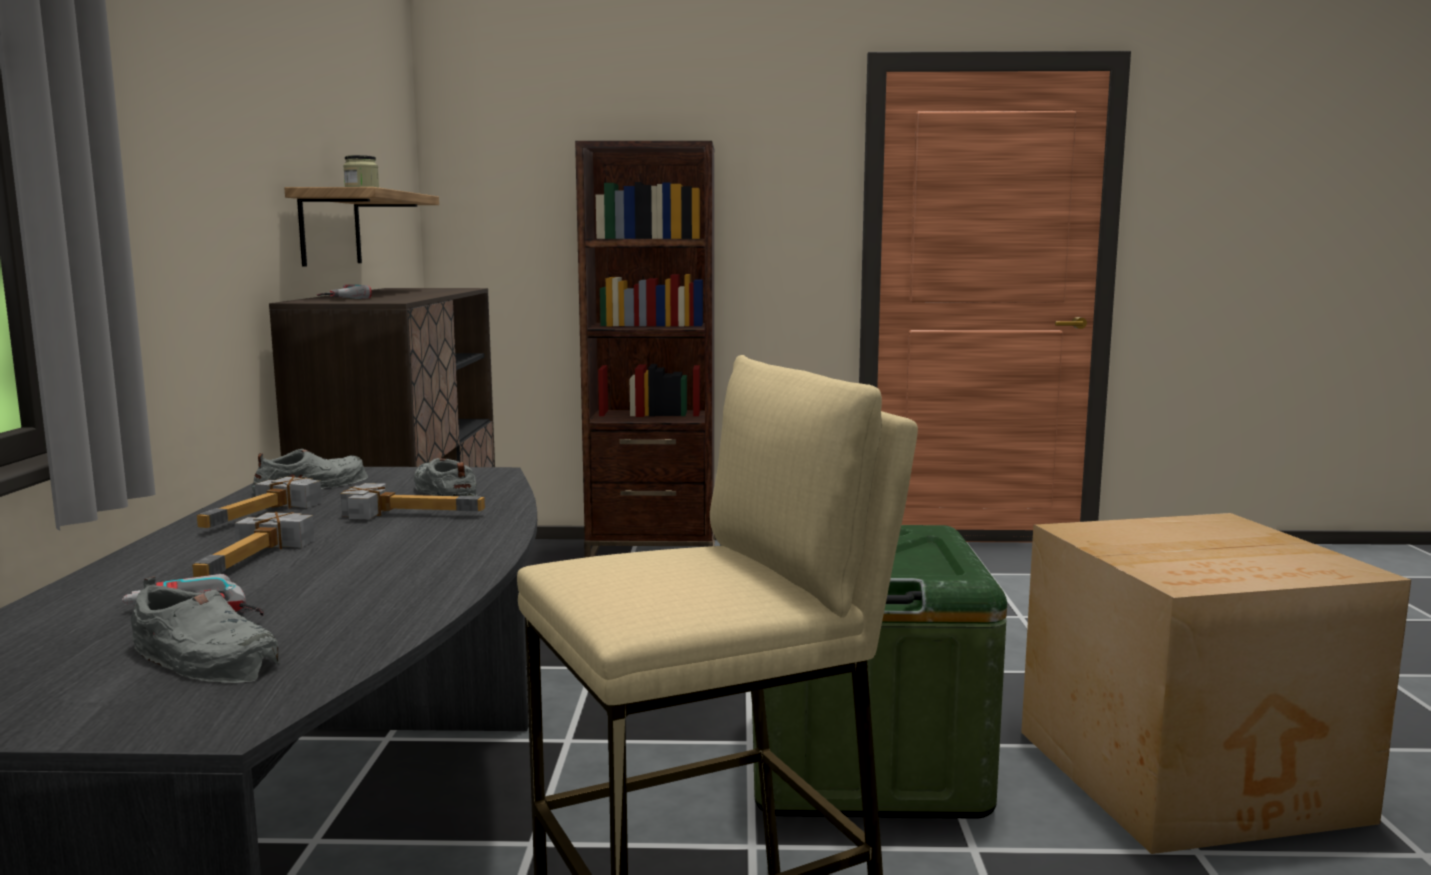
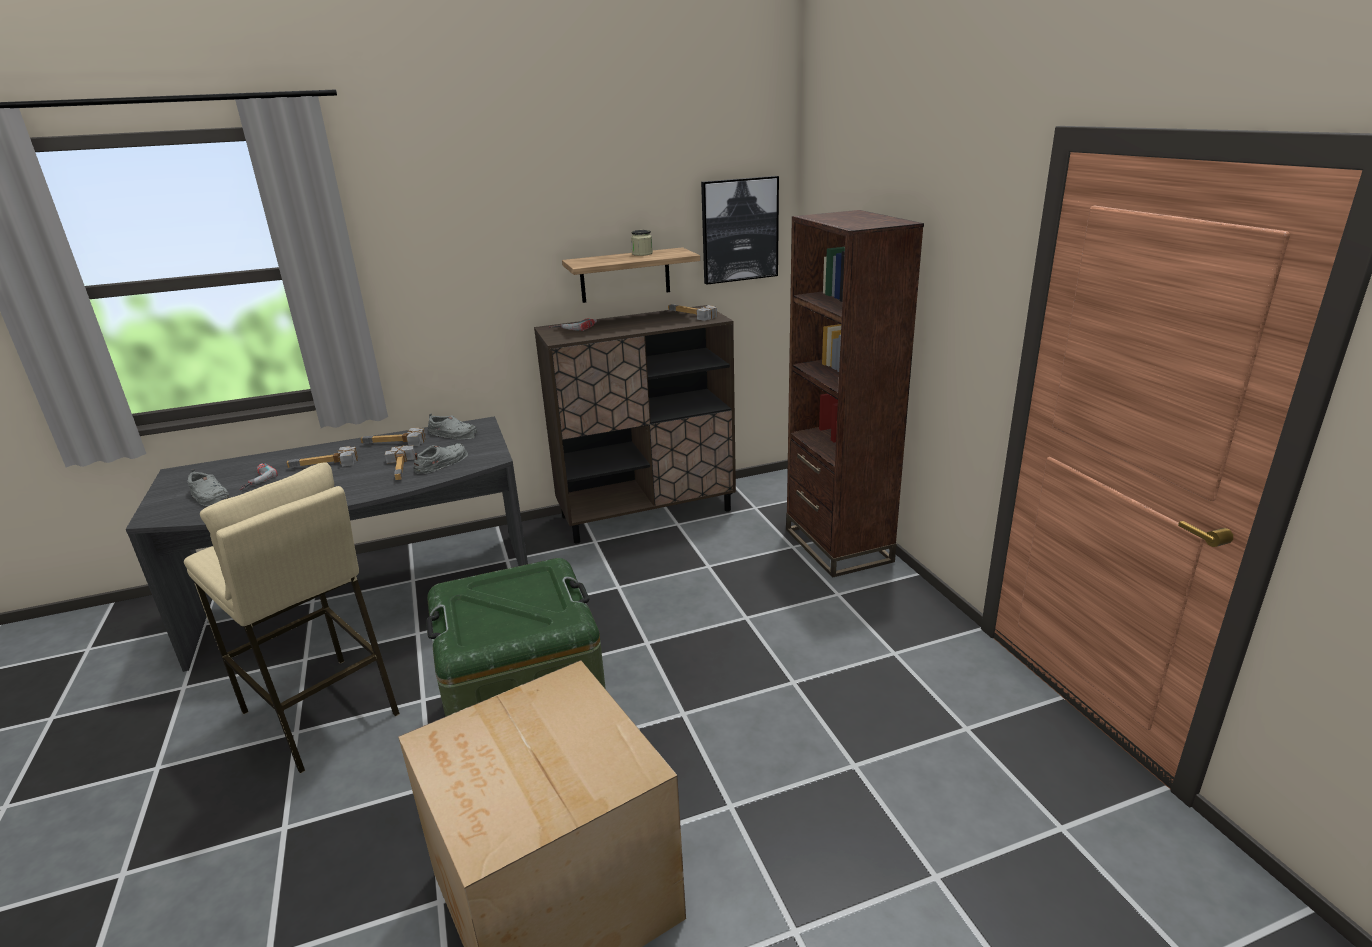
camera: 70 degrees right, 15 degrees up
(206, 656) = (210, 496): grey shoe -> grey shoe turned 60 degrees counterclockwise
(394, 184) = (739, 230): none -> picture
(423, 289) = (691, 316): none -> hammer

